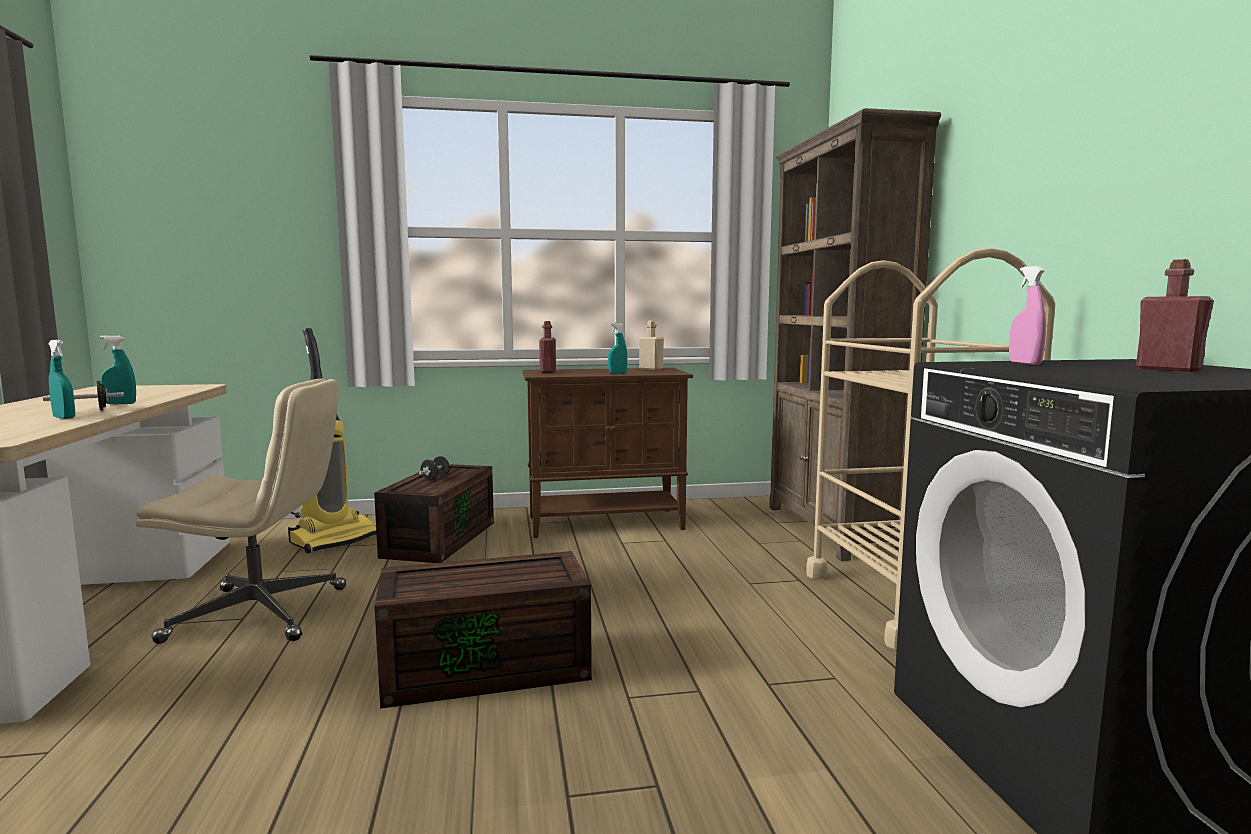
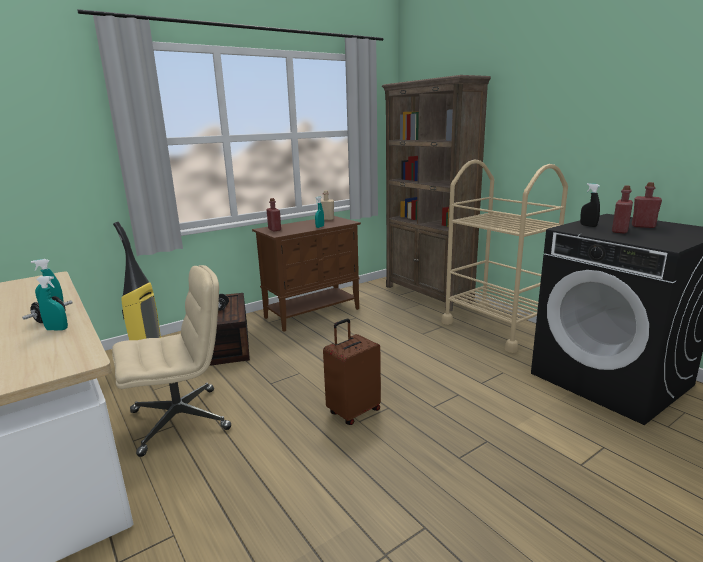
camera: 25 degrees left, 10 degrees up
(488, 666) = (353, 411): brown storage box -> brown suitcase
(1024, 363) = (588, 225): pink spray bottle -> black spray bottle
(1079, 370) = (620, 231): none -> red bottle

